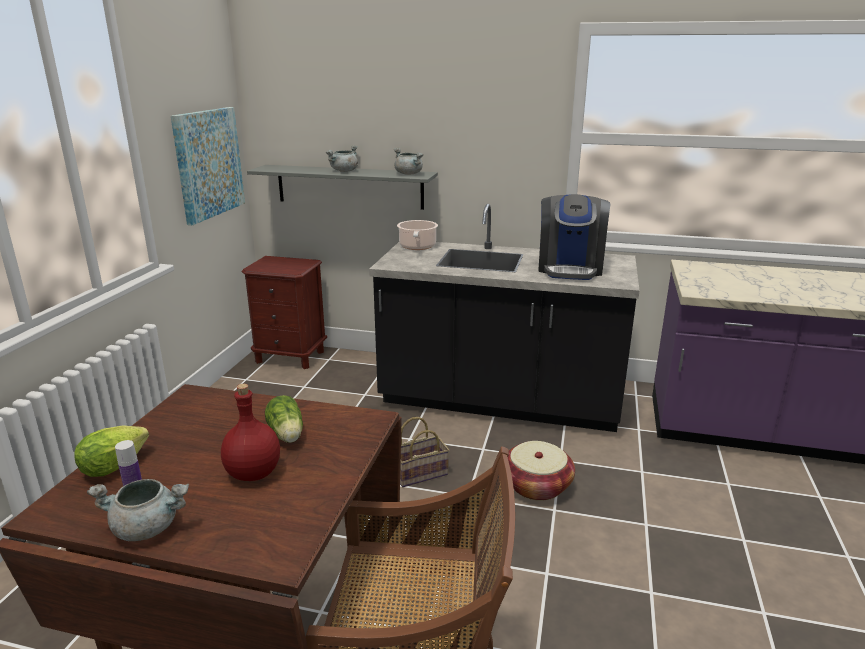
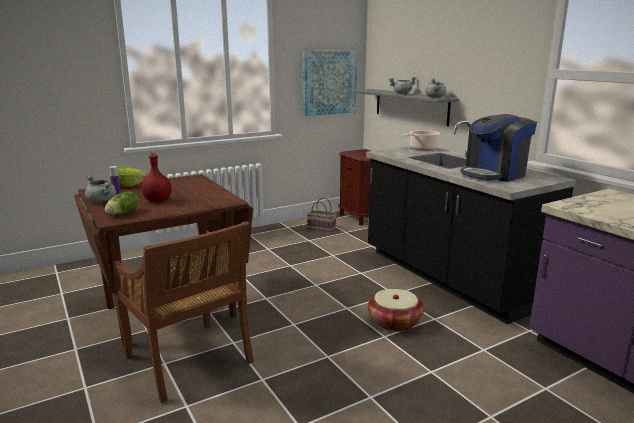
camera: 45 degrees right, 5 degrees down
(287, 435) = (193, 195): lettuce -> lettuce (121, 213)
(421, 473) = (340, 288): basket -> basket (322, 228)

